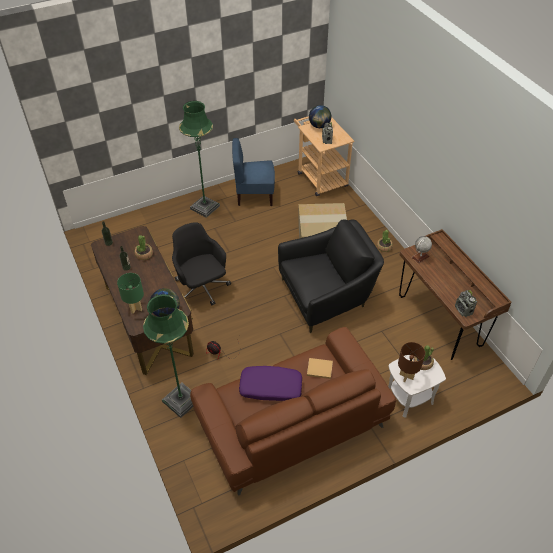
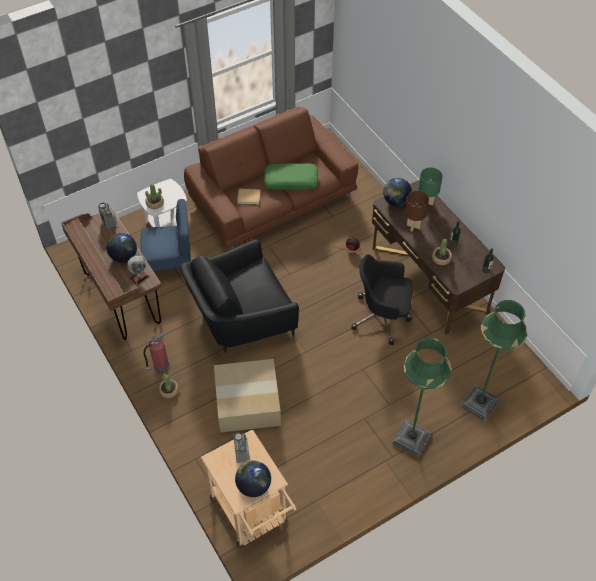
camera: 175 degrees right, 5 degrees up
(181, 401) = (371, 209): green floor lamp -> green floor lamp (479, 404)
(202, 289) = (382, 317): black office chair -> black office chair turned 135 degrees clockwise
(254, 195) = (346, 467): blue chair -> blue chair (170, 265)
(270, 388) = (291, 180): purple pillow -> green pillow
(394, 265) = (160, 365): none -> fire extinguisher
(406, 376) = (171, 192): brown table lamp -> brown table lamp (413, 226)
(439, 275) = (124, 256): none -> globe

